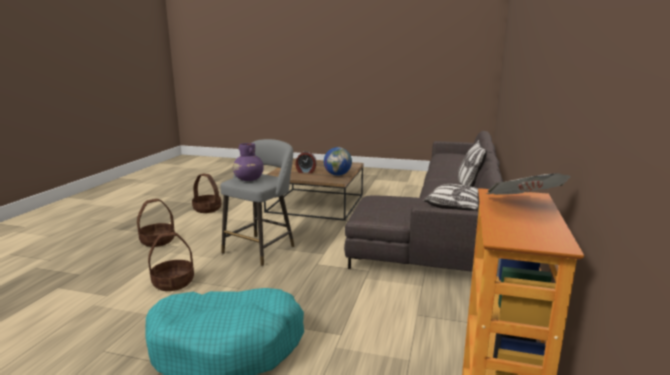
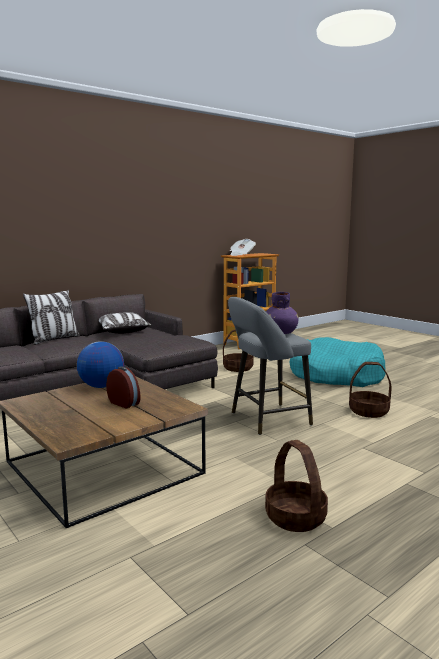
camera: 145 degrees left, 5 degrees down
(158, 241) = (391, 463): basket -> basket (237, 368)

